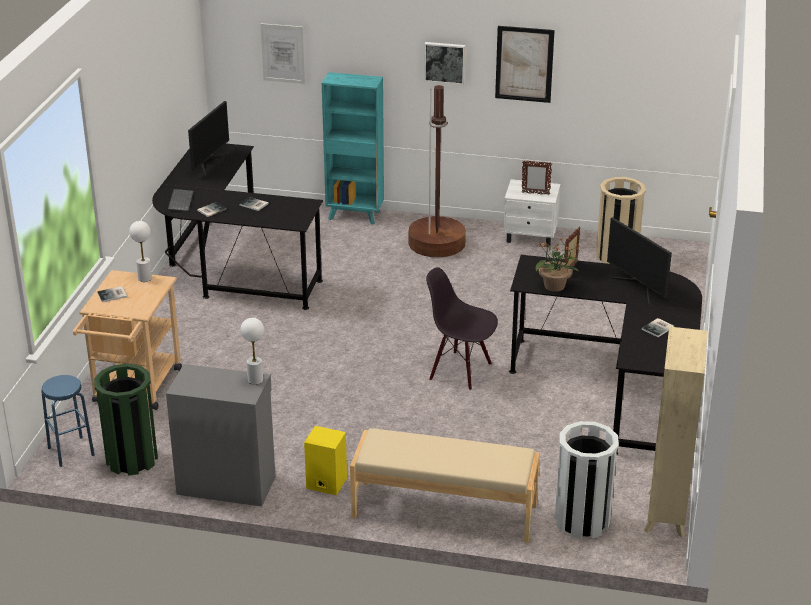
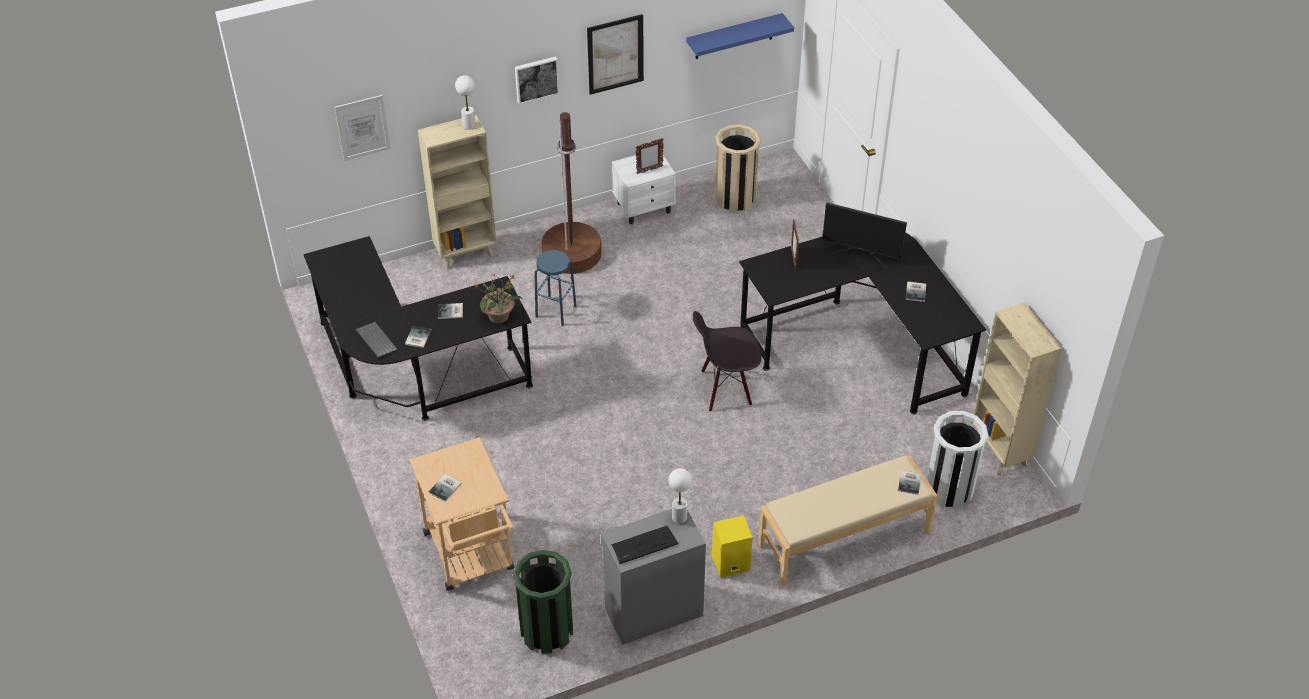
camera: 35 degrees left, 15 degrees up
(71, 451) = (485, 654): blue stool -> blue stool (556, 311)
(144, 278) = (453, 453): white table lamp -> white table lamp (469, 126)
(205, 385) = (644, 545): none -> keyboard
(208, 162) = (348, 277): monitor -> none
(355, 215) = (466, 253): turquoise bookcase -> beige bookcase
(514, 468) = (910, 482): none -> book
(555, 286) = (800, 285): potted plant -> potted plant (499, 316)
(649, 89) = (734, 36): none -> blue shelf

